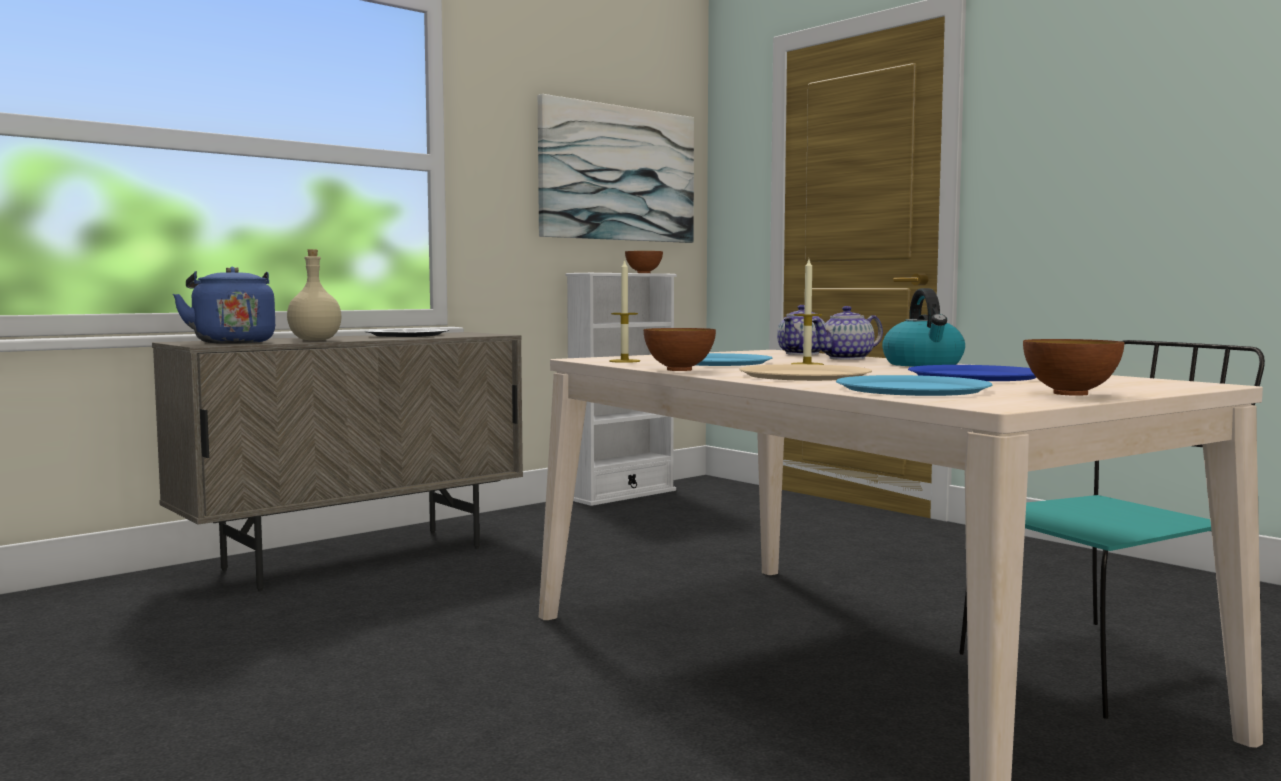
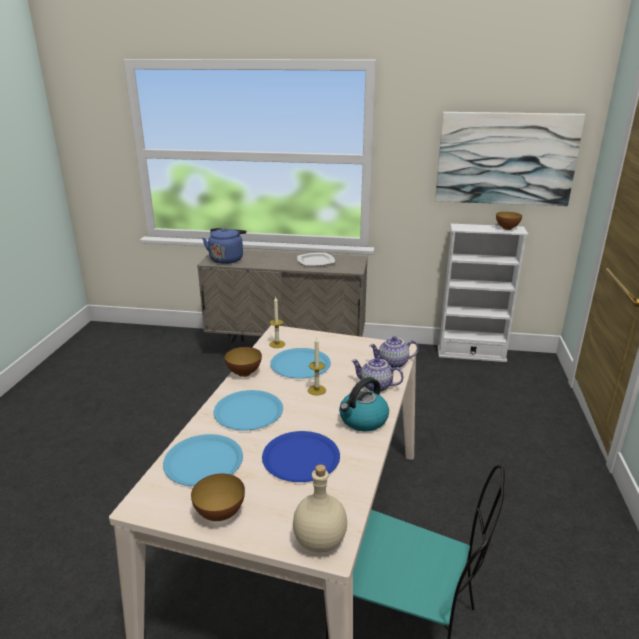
camera: 50 degrees right, 20 degrees up
(316, 340) = (259, 263): beige bottle -> beige bottle (320, 541)
(805, 375) = (248, 411): beige plate -> blue plate

